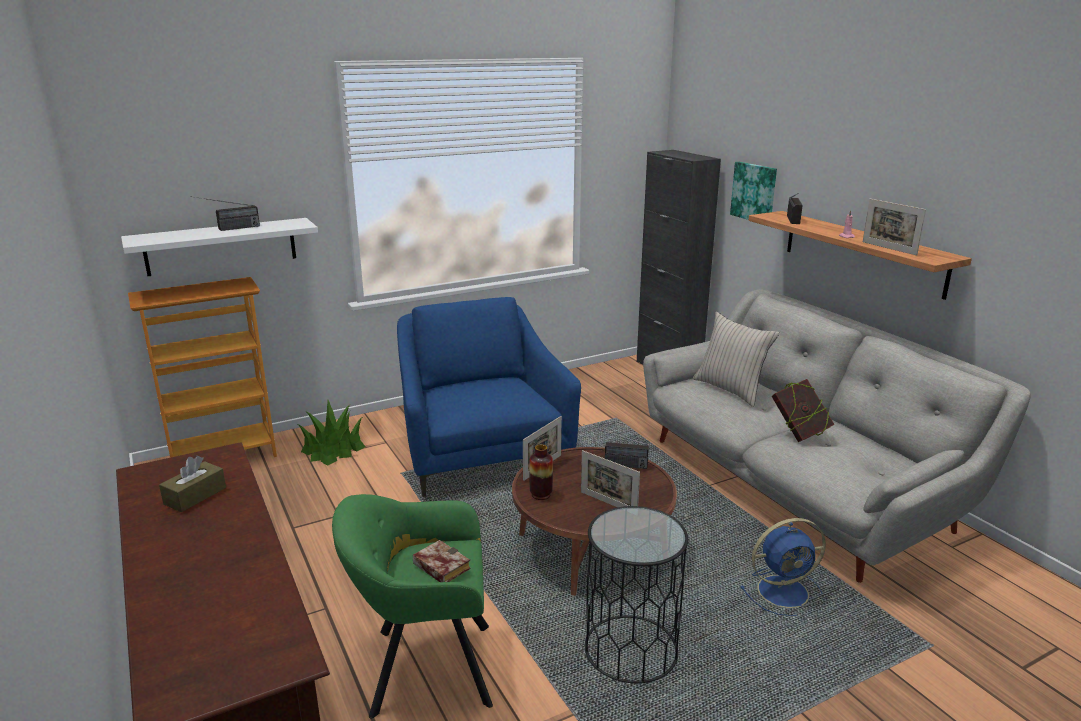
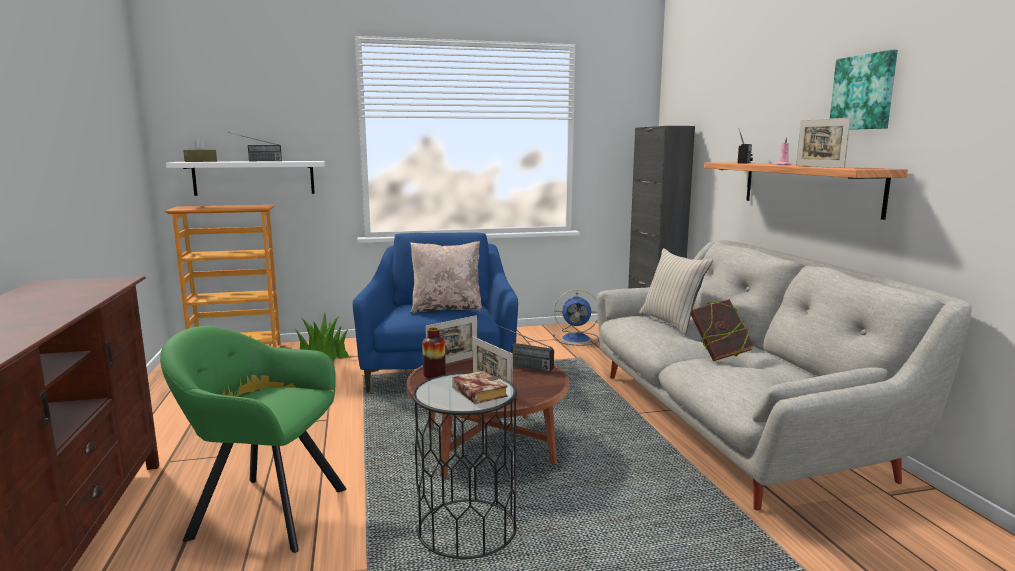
camera: 15 degrees right, 10 degrees down
(195, 496) = (59, 295): brown tissue box -> brown tissue box (200, 161)
(439, 567) = (272, 401): book -> book (476, 392)
(495, 394) = (446, 308): none -> beige pillow
(754, 192) = (721, 150): picture -> picture (864, 92)
(785, 591) = (665, 506): blue fan -> blue fan (577, 339)

